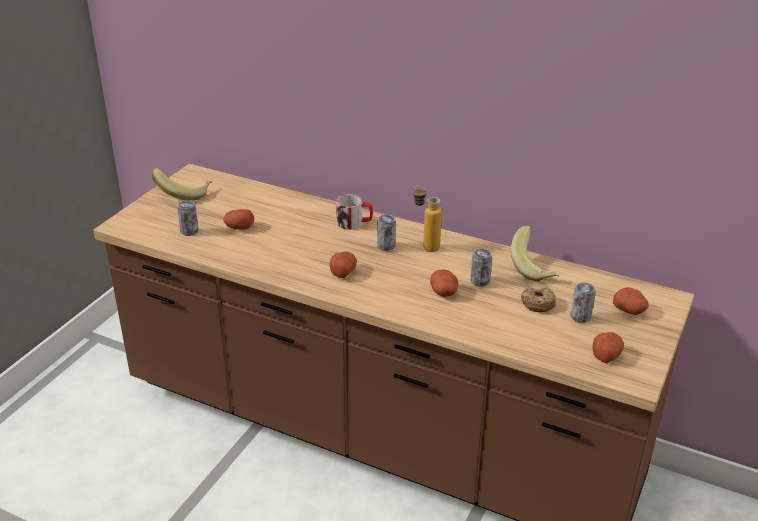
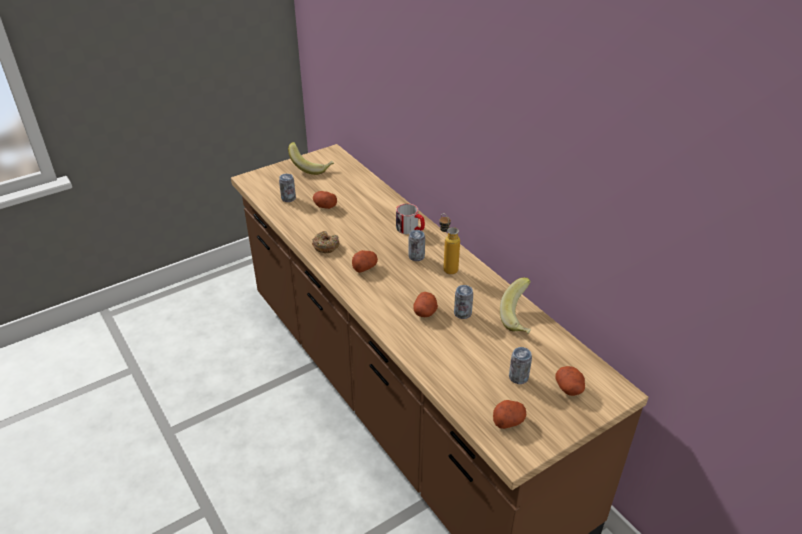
camera: 30 degrees right, 5 degrees up
(537, 303) = (492, 351): donut -> donut (326, 246)

